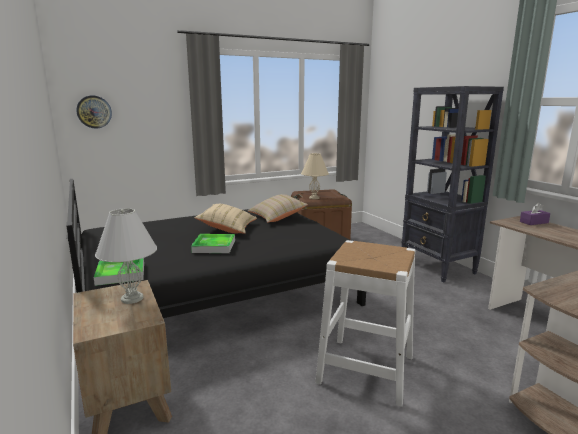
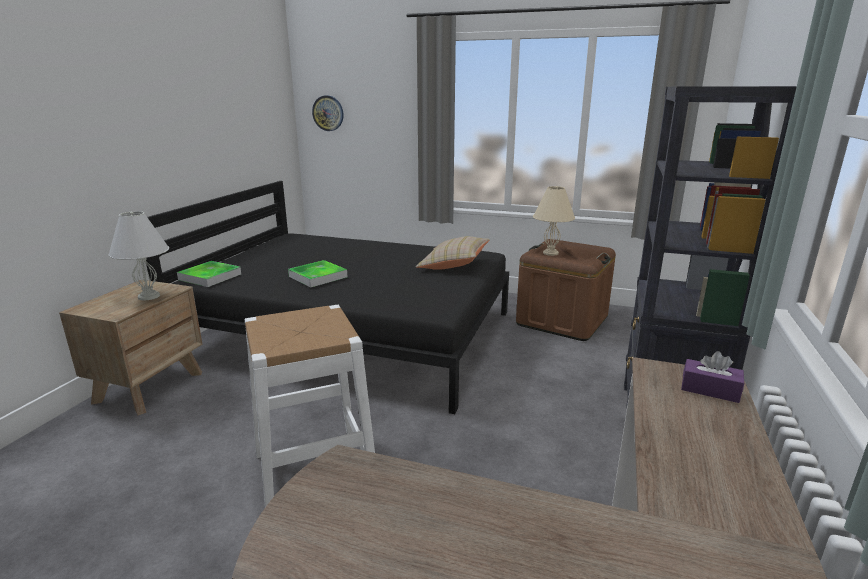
camera: 45 degrees right, 5 degrees up
(228, 228) = (376, 263): beige pillow -> none

